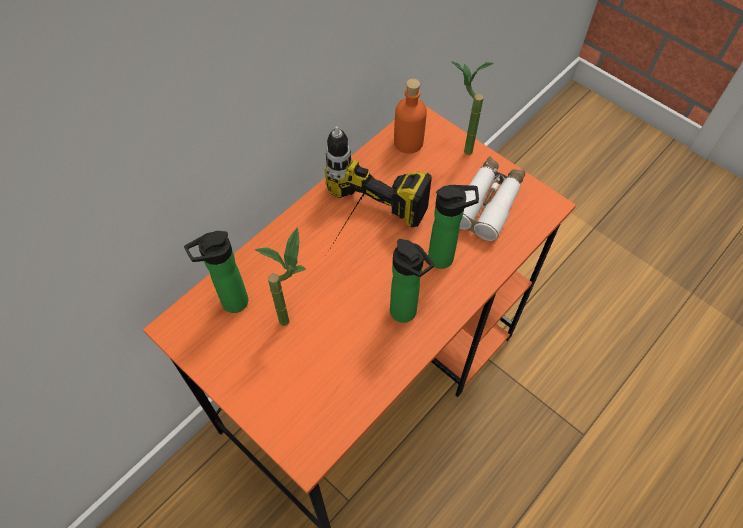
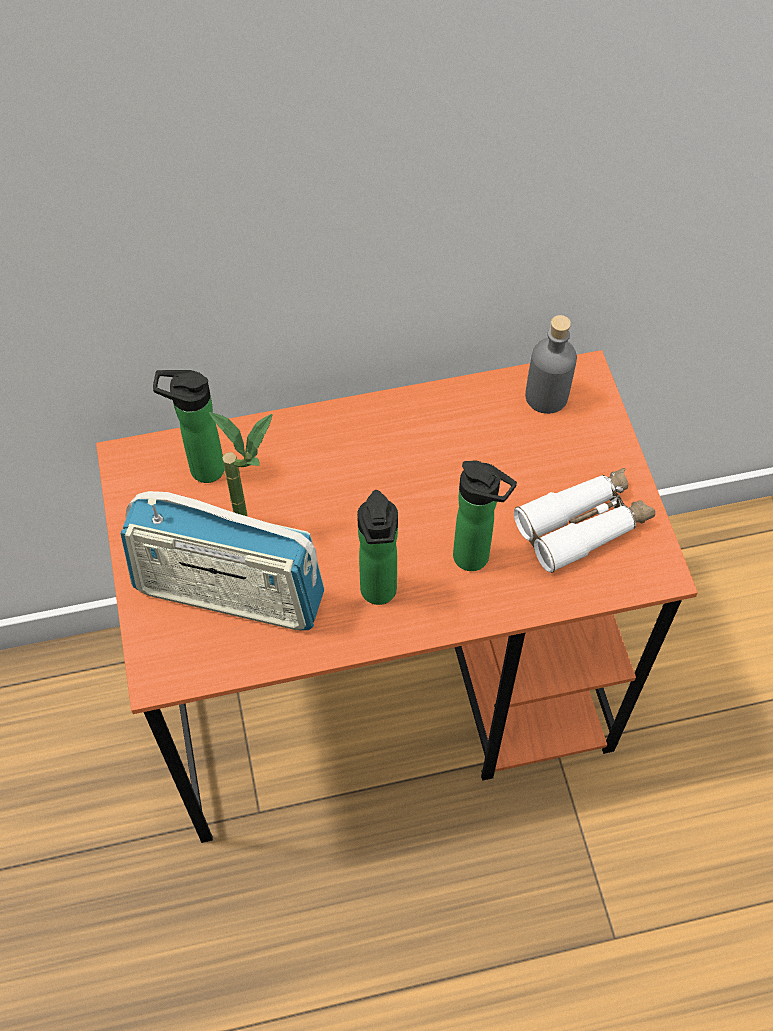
camera: 35 degrees right, 0 degrees up
(312, 372) = (229, 594): none -> radio
(358, 230) = (401, 468): power drill -> none
(408, 142) = (546, 396): orange bottle -> grey bottle
(459, 149) = (604, 439): potted plant -> none

